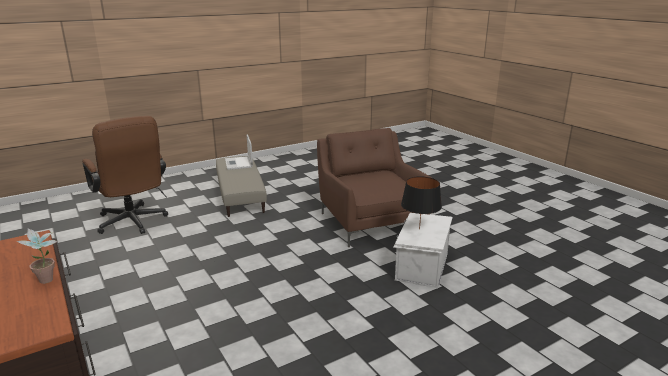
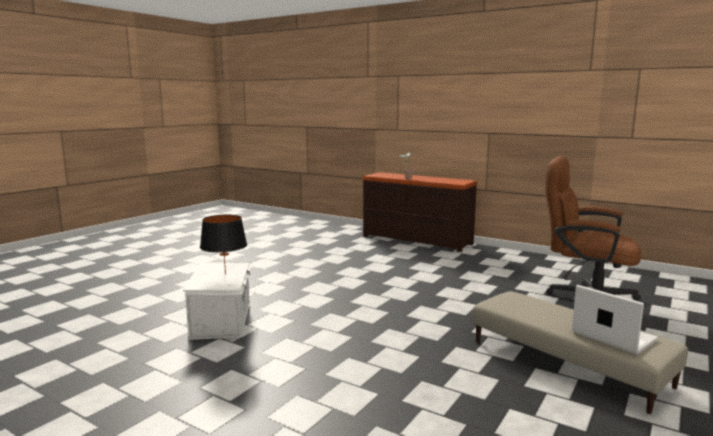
camera: 155 degrees right, 10 degrees down
(371, 220) = (311, 363): brown armchair -> none

